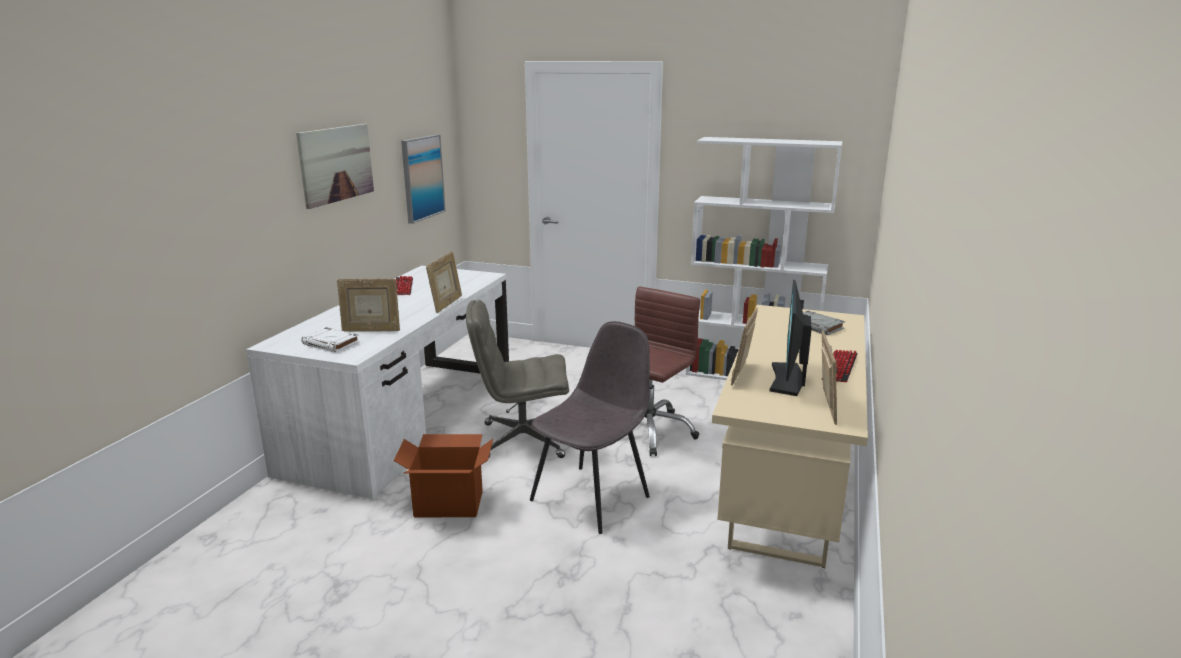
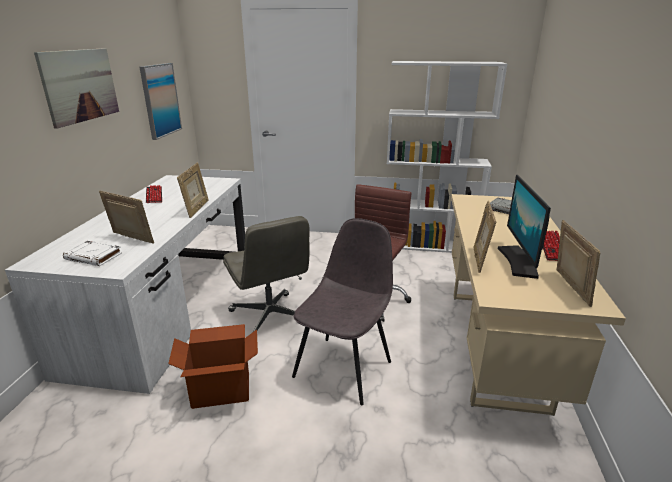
camera: 10 degrees left, 5 degrees up
(371, 330) = (131, 240): picture frame -> picture frame turned 150 degrees counterclockwise
(521, 440) = (271, 318): grey office chair -> grey office chair turned 105 degrees counterclockwise

